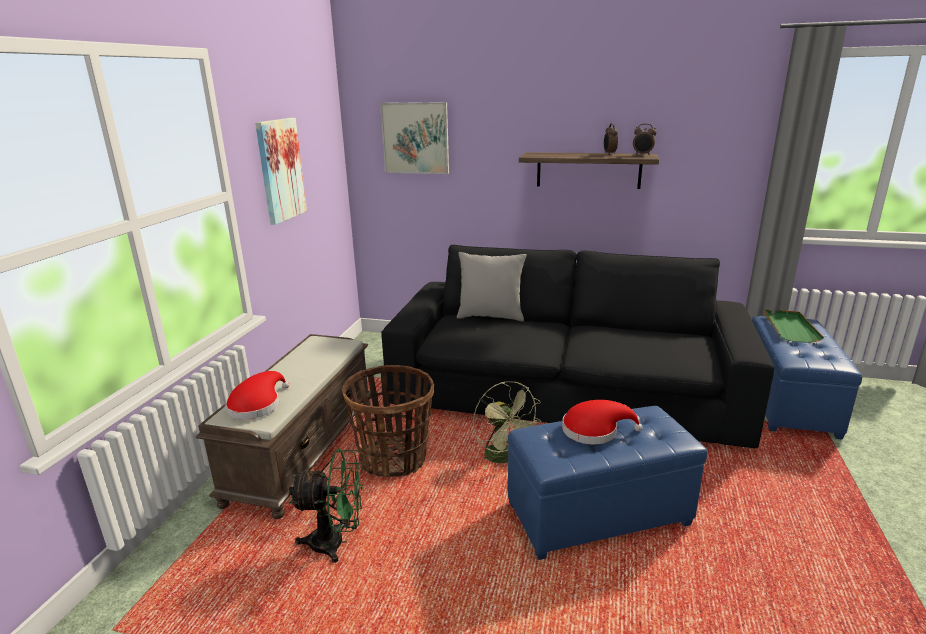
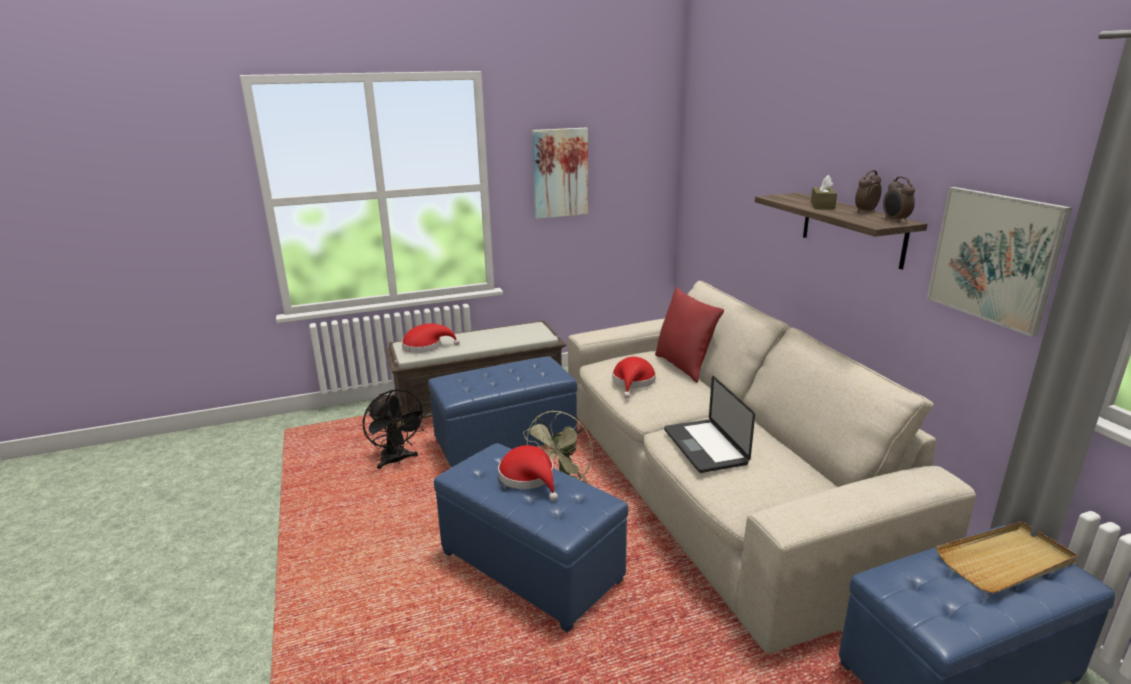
camera: 55 degrees right, 0 degrees up
(336, 543) = (396, 461): green fan -> black fan
(394, 459) = (505, 442): basket -> blue ottoman
(415, 138) = (720, 159): picture -> picture (993, 257)
(491, 316) = (684, 366): grey pillow -> red pillow
(494, 339) = (633, 382): none -> red hat
(565, 393) = (713, 484): black sofa -> beige sofa
(578, 155) = (822, 205): none -> brown tissue box
(622, 349) = (705, 447): none -> laptop
(790, 328) = (1006, 561): green tray -> beige tray

